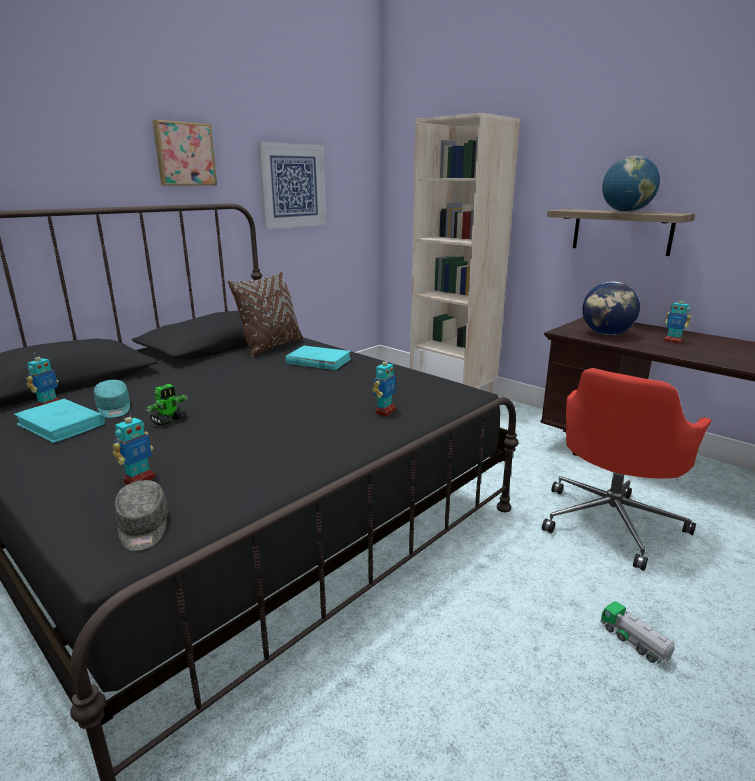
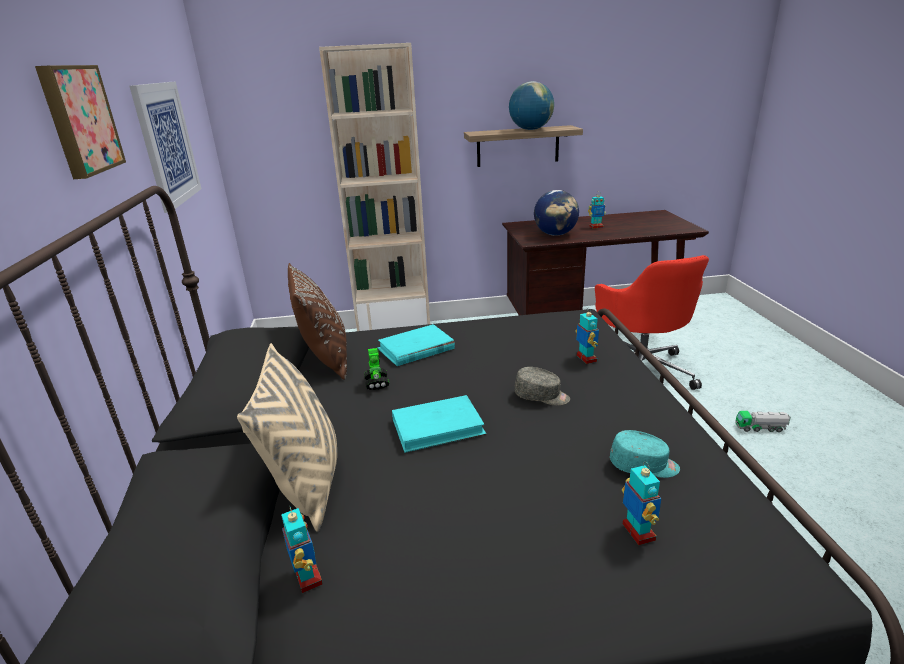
camera: 50 degrees left, 5 degrees up
(61, 424) = (403, 574): turquoise book -> turquoise book (438, 427)
(114, 408) = (394, 515): turquoise cap -> turquoise cap (644, 465)
(131, 382) = (308, 483): none -> beige pillow
(143, 528) = (752, 550): grey cap -> grey cap (542, 396)
(169, 420) = (484, 478): toy robot -> toy robot (377, 382)

